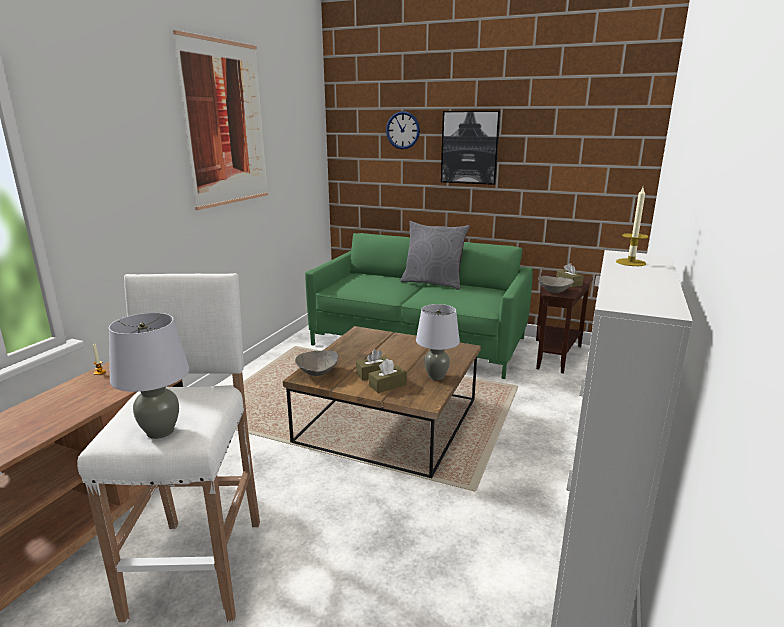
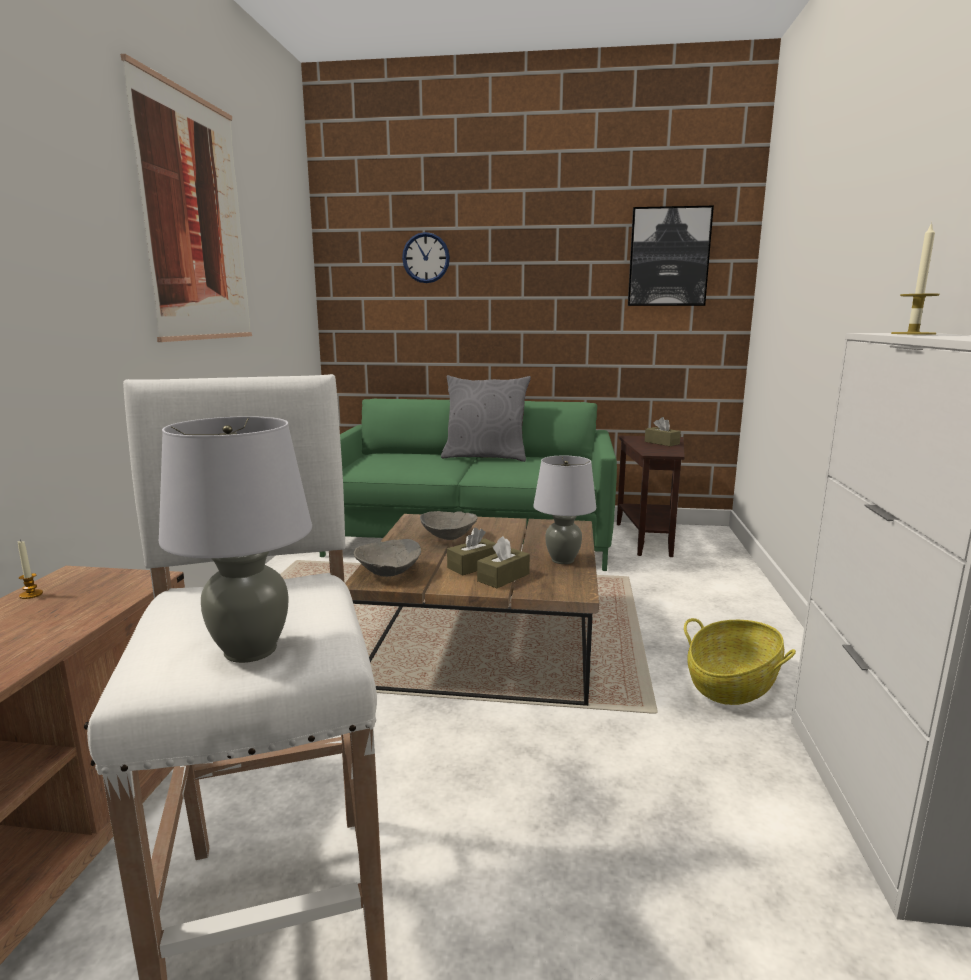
camera: 15 degrees left, 5 degrees down
(470, 147) = (518, 278): picture -> picture (668, 257)
(543, 479) = (732, 684): none -> basket
(553, 291) = (653, 451): grey bowl -> grey bowl (448, 537)

